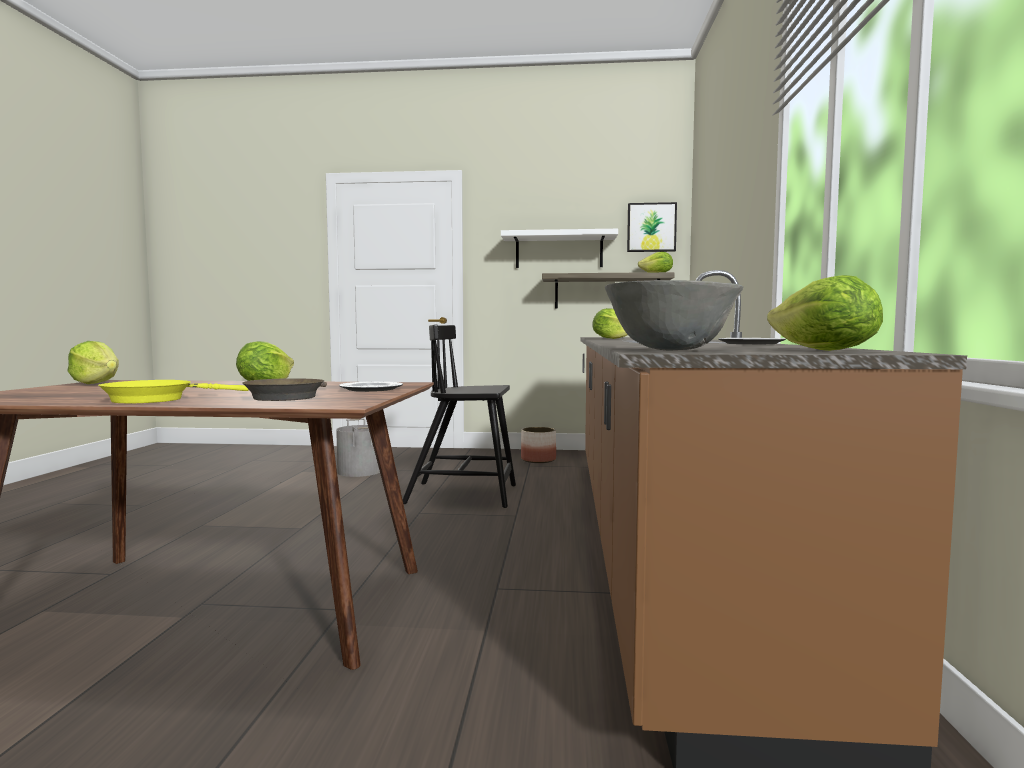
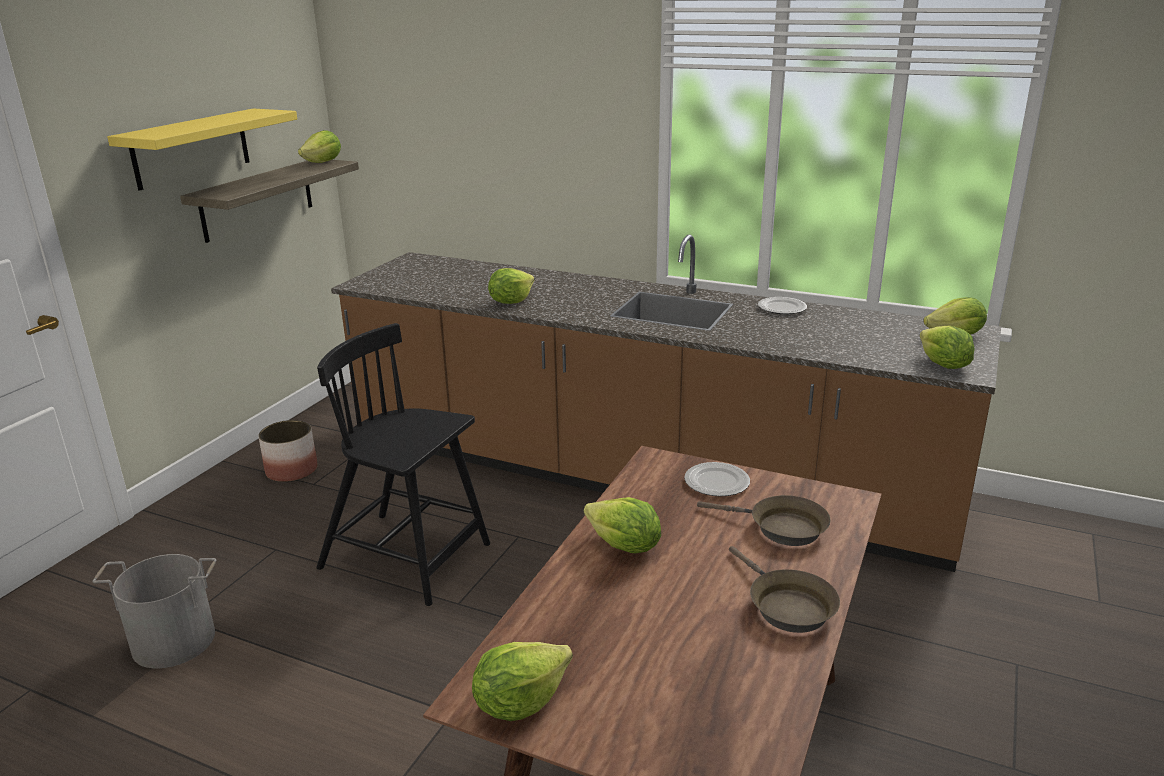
camera: 70 degrees left, 20 degrees up
(156, 399) = (786, 606): yellow frying pan -> brown frying pan
(464, 494) = (407, 557): black chair -> black chair turned 90 degrees clockwise
(559, 251) = (191, 148): white shelf -> yellow shelf
(651, 227) = (289, 92): picture -> none
(669, 350) = (943, 365): grey bowl -> lettuce

